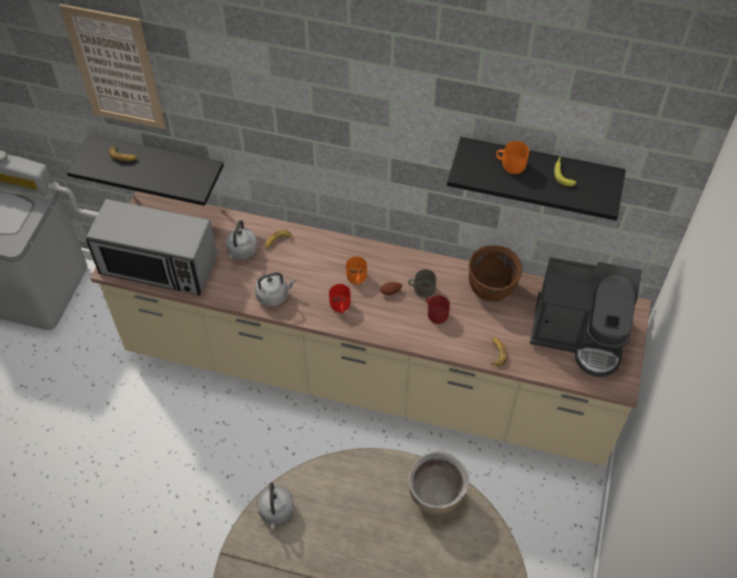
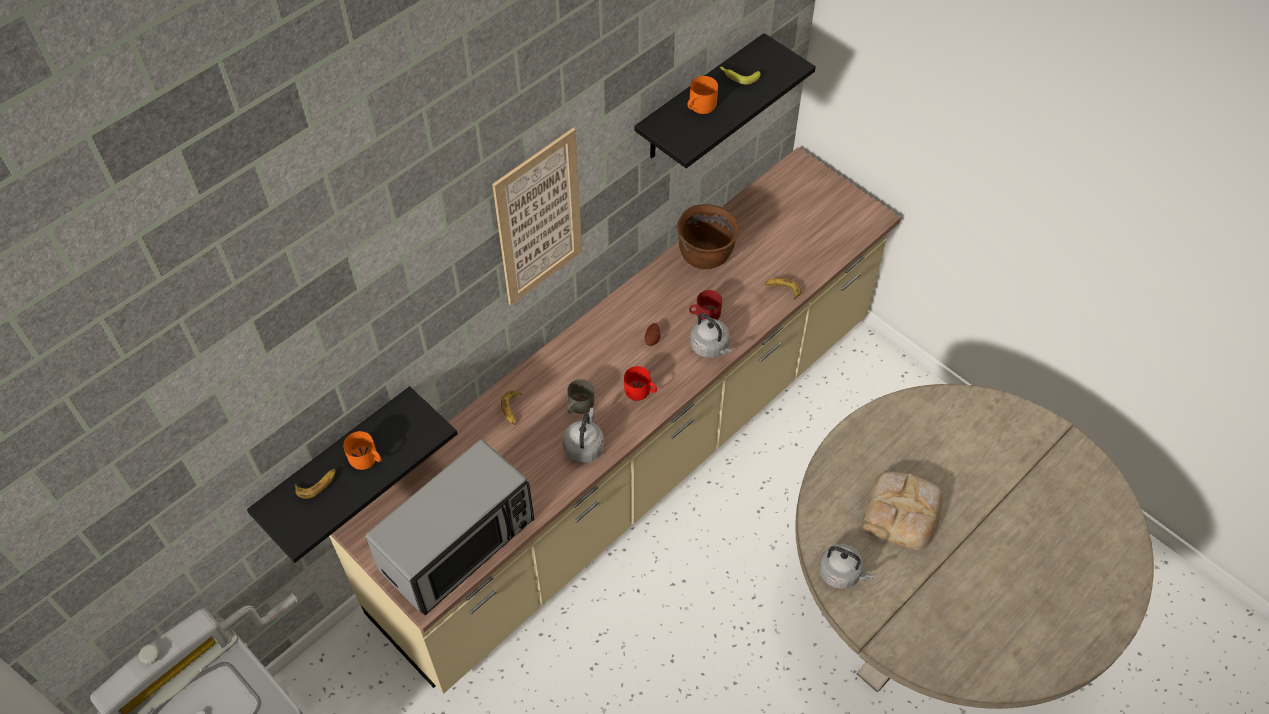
camera: 60 degrees left, 0 degrees up
(115, 68) = (273, 384): picture -> picture (539, 219)
(242, 251) = (500, 450): grey kettle -> grey kettle (711, 347)
(356, 278) = (614, 361): orange mug -> orange mug (366, 460)
(356, 533) = (903, 511): none -> bread
(421, 288) = (666, 311): grey mug -> grey mug (578, 406)
(436, 496) = (898, 425): brown cooking pot -> none
(579, 334) = (802, 216): coffee machine -> none

